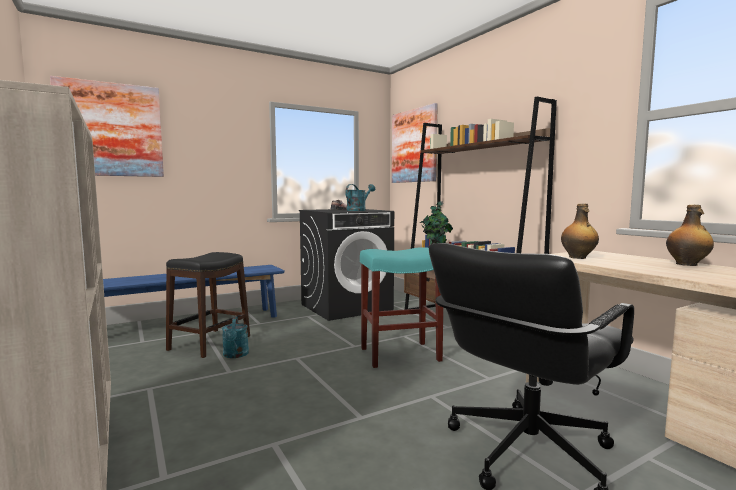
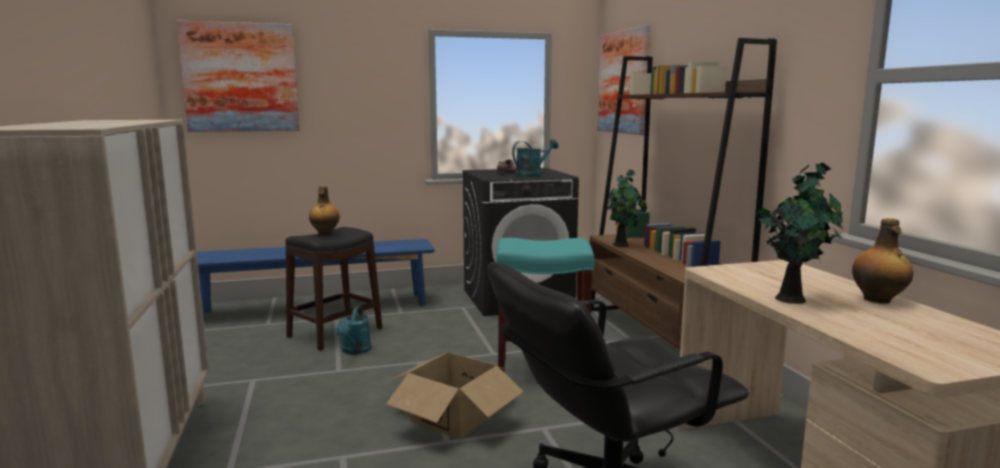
camera: 15 degrees right, 5 degrees up
(352, 396) = (453, 416): none -> cardboard box
(578, 257) = (743, 275): bottle -> bottle (325, 233)
(636, 266) = (792, 299): none -> potted plant

